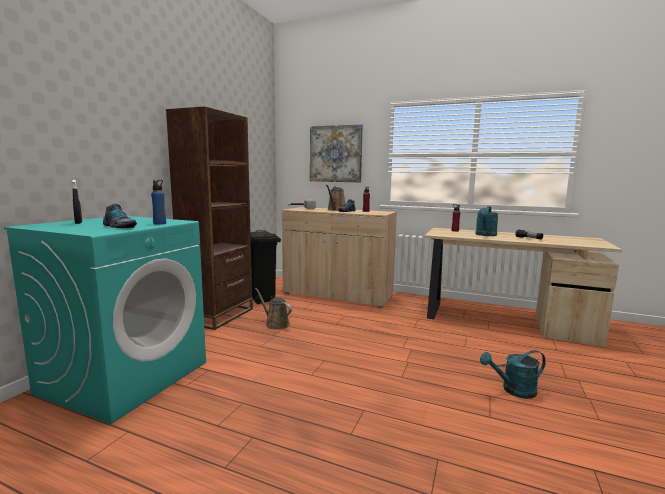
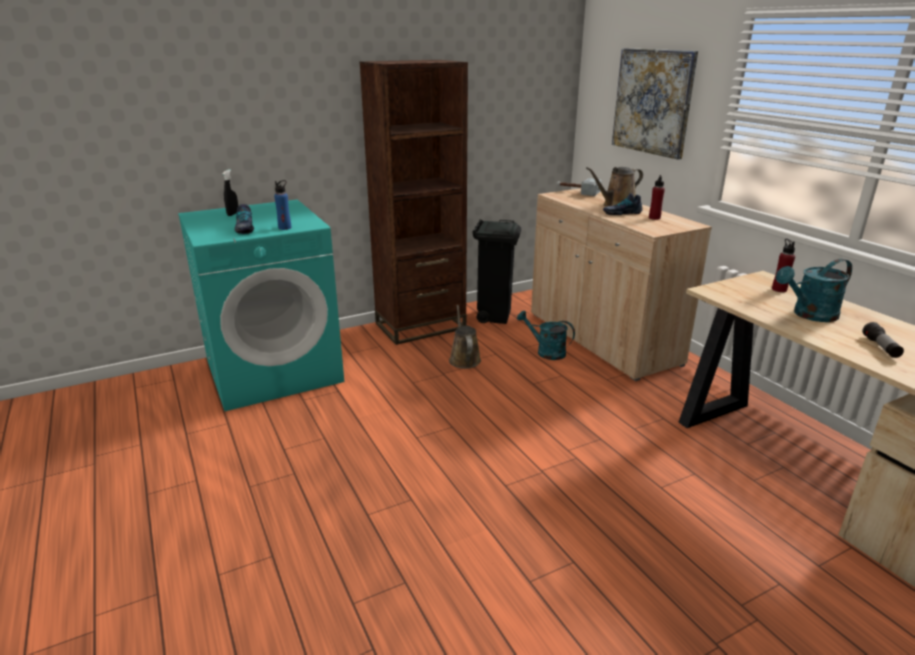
camera: 40 degrees right, 15 degrees up
(513, 390) = (619, 574): turquoise watering can -> turquoise watering can (546, 352)

